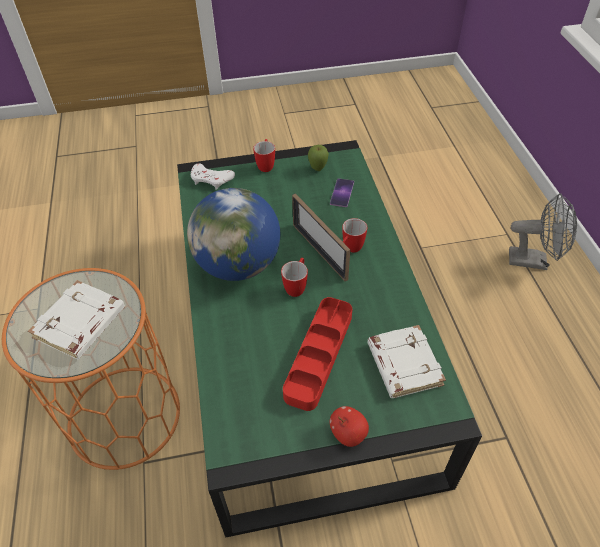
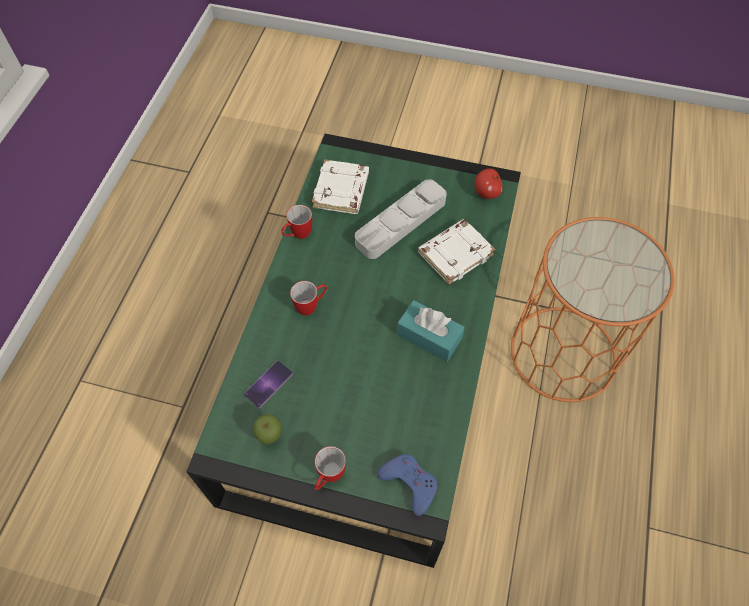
camera: 155 degrees left, 10 degrees up
(80, 324) = (602, 260): white book -> white book (455, 253)
(211, 179) = (409, 483): white game controller -> blue game controller
(238, 264) = (429, 336): globe -> turquoise tissue box
(297, 286) = (385, 289): mug -> mug (297, 235)
(319, 251) = (342, 317): picture frame -> none
(319, 355) = (401, 222): red tray -> grey tray
(348, 434) = (411, 165): apple -> apple (486, 193)
(534, 260) = (90, 336): grey fan -> none

